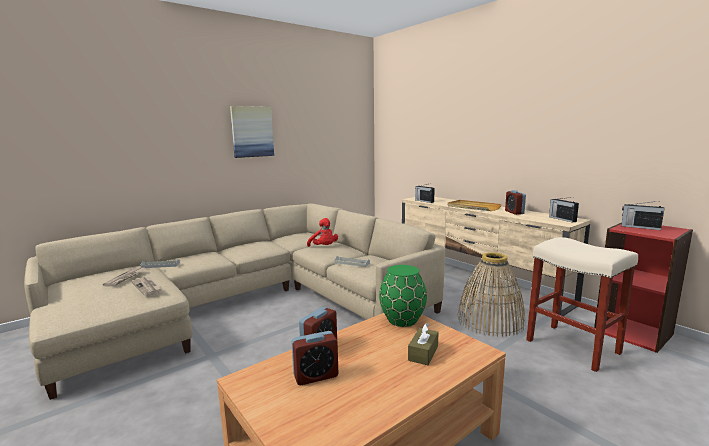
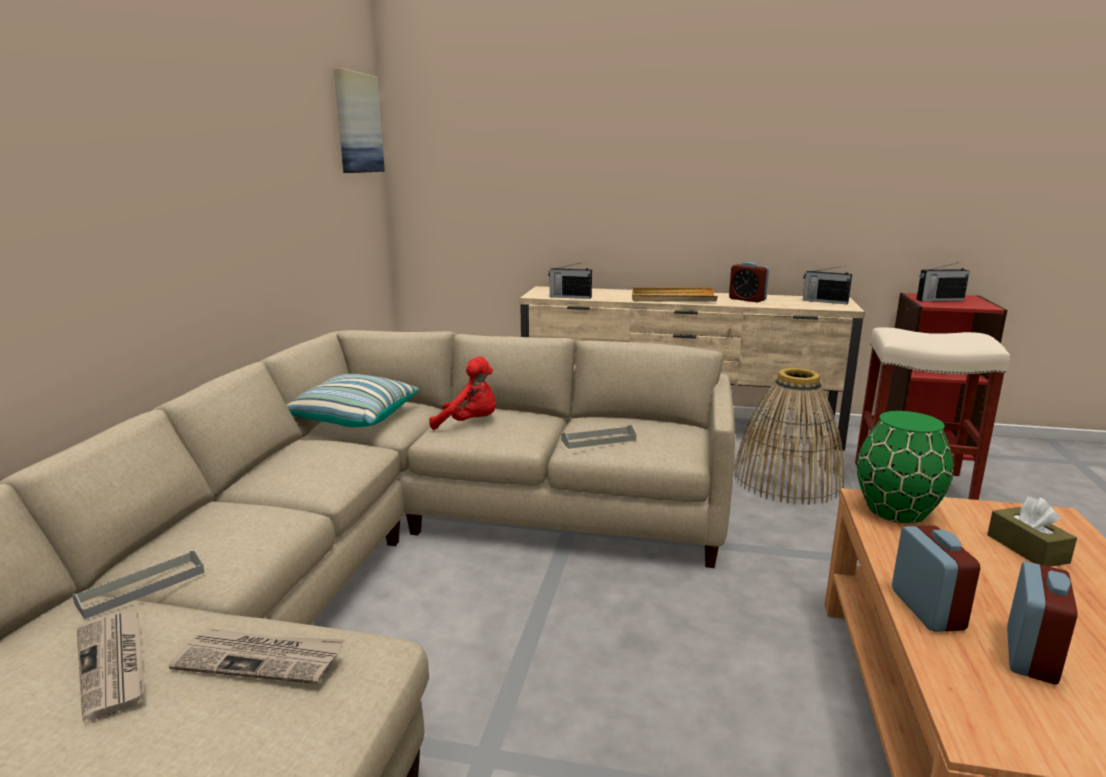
camera: 40 degrees left, 5 degrees up
(252, 132) = (194, 152): picture -> picture (358, 123)
(291, 237) = (352, 418): none -> pillow

